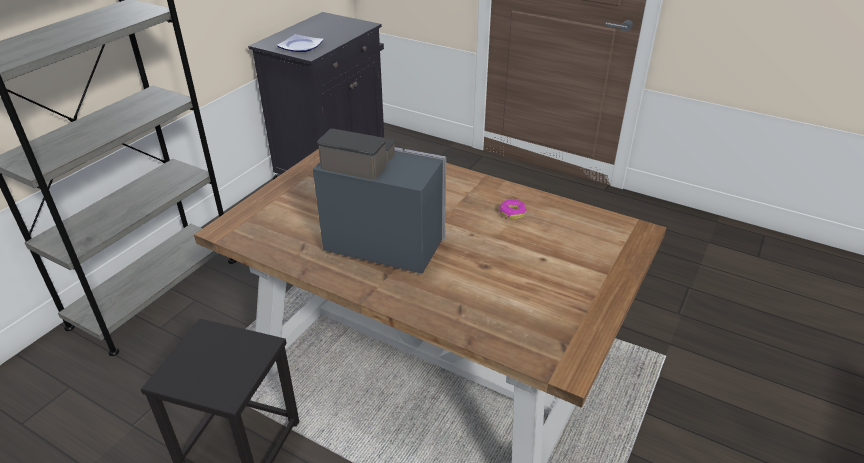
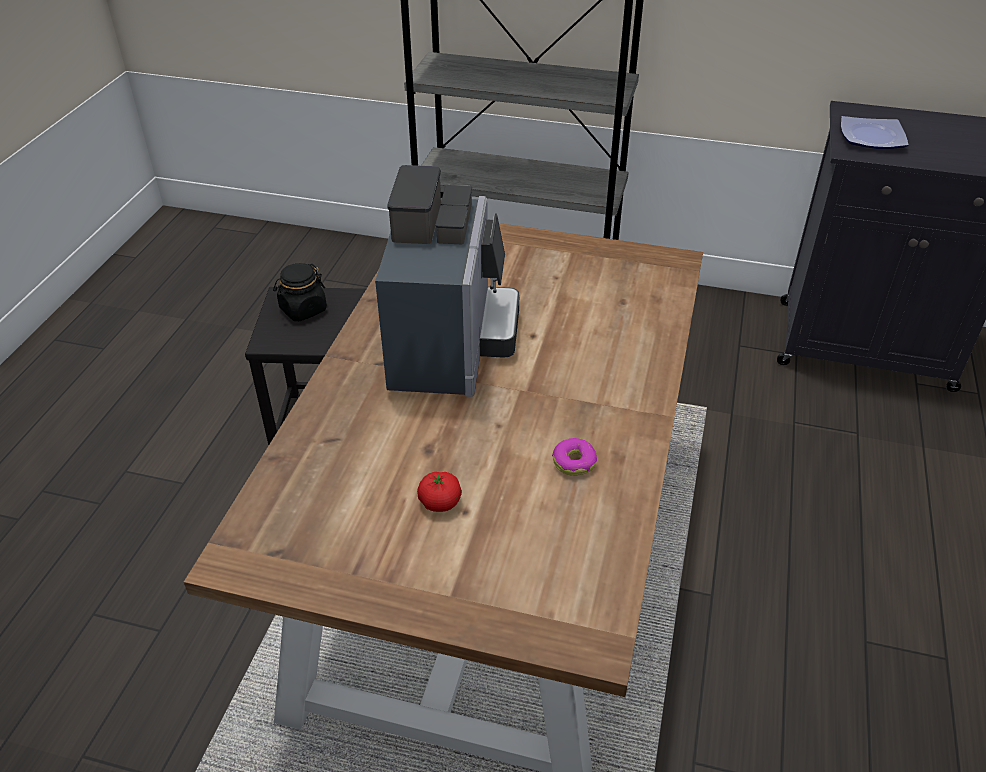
camera: 75 degrees right, 5 degrees up
(197, 366) = (303, 309): none -> black jar
(533, 267) = (440, 502): none -> tomato

